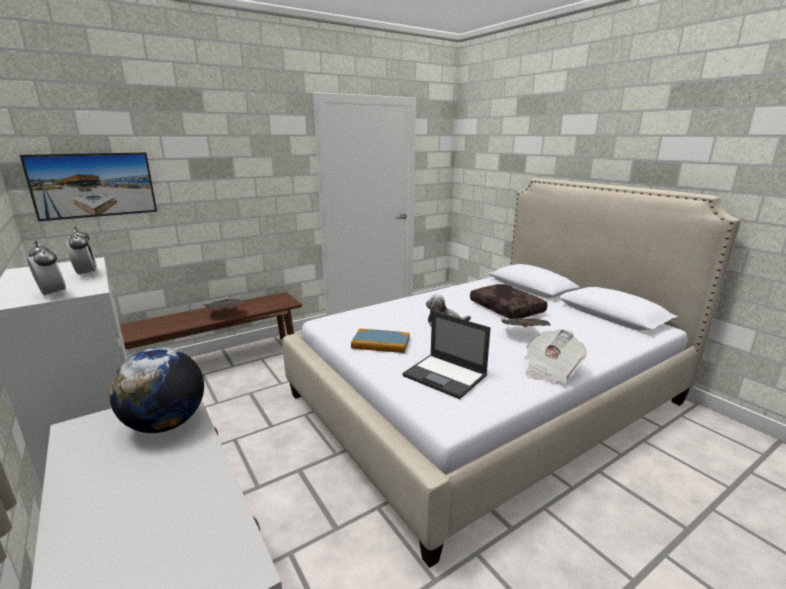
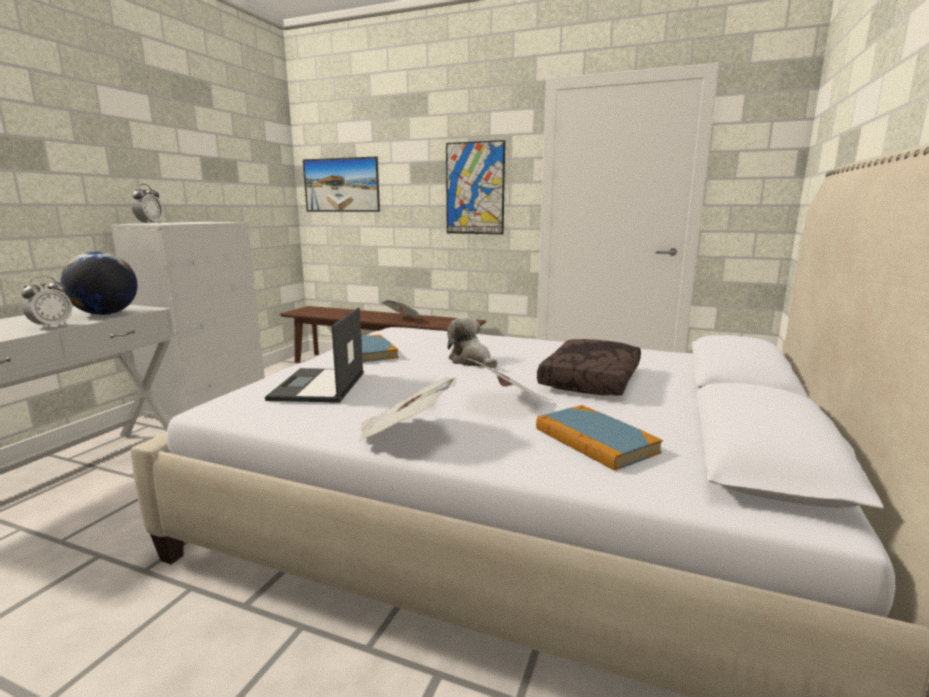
camera: 55 degrees right, 5 degrees down
(86, 274) = (199, 223): alarm clock -> alarm clock (51, 326)
(262, 182) = (475, 188): none -> picture
(585, 334) = (595, 440): none -> book

